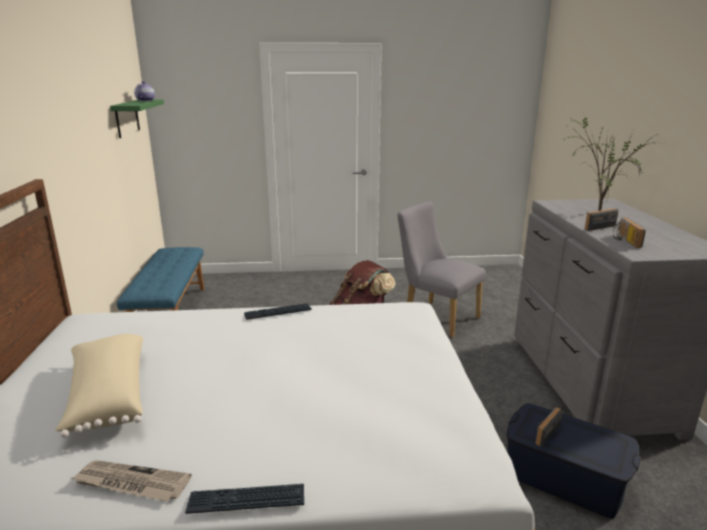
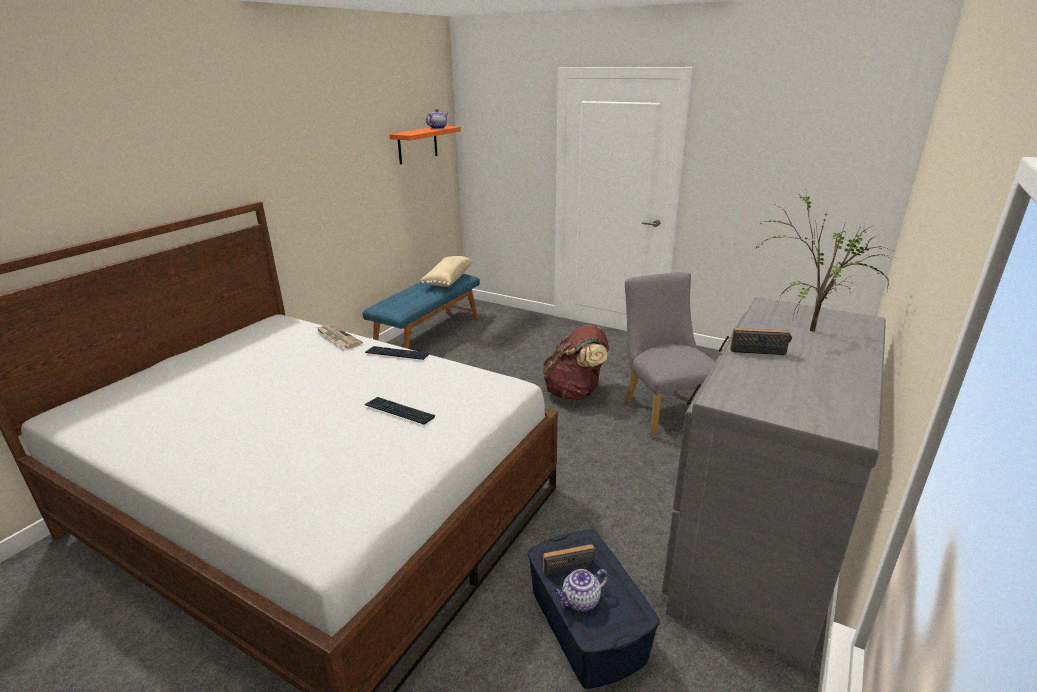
camera: 35 degrees right, 5 degrees up
(107, 396) = (212, 381): beige pillow -> beige pillow (447, 279)
(127, 118) = (417, 144): green shelf -> orange shelf
(131, 483) = (145, 443): newspaper -> newspaper (337, 338)
(246, 500) = (175, 484): keyboard -> keyboard (399, 411)
(583, 451) = (580, 601): none -> teapot
(624, 240) = (749, 376): radio -> none

